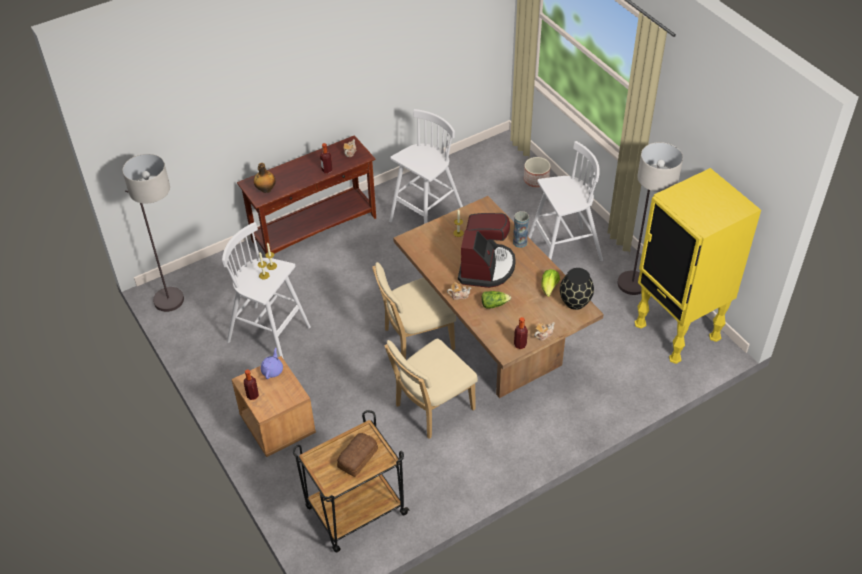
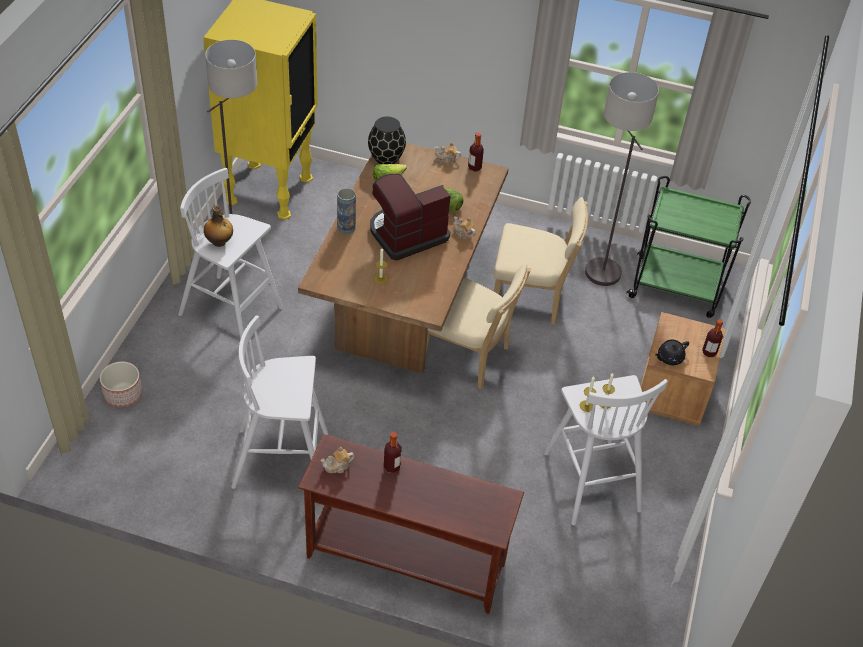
camera: 135 degrees left, 0 degrees up
(177, 302) = (651, 609): grey floor lamp -> grey floor lamp (598, 265)
(266, 190) = (487, 504): bottle -> bottle (219, 242)
(272, 370) = (669, 358): purple teapot -> black teapot
(355, 511) = (676, 287): brown cart -> green cart
(356, 458) = (690, 212): bread -> none

